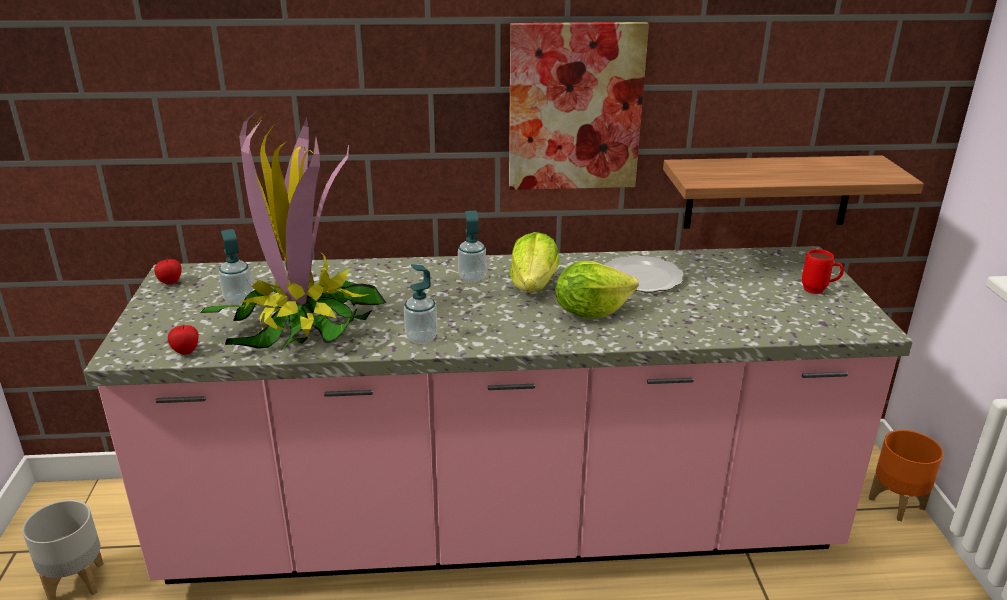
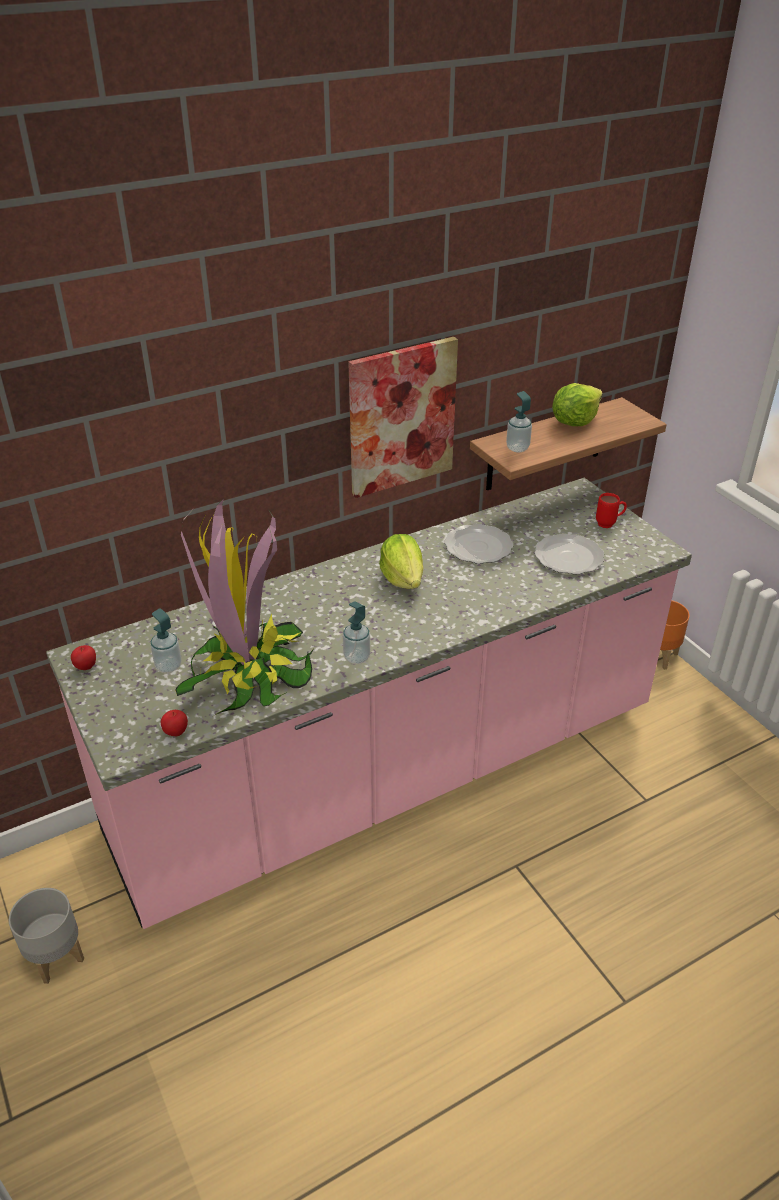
camera: 25 degrees left, 10 degrees up
(472, 278) = (348, 584): soap dispenser -> soap dispenser (517, 448)
(591, 312) = (464, 592): lettuce -> lettuce (574, 421)
(742, 308) = (568, 556): none -> plate

